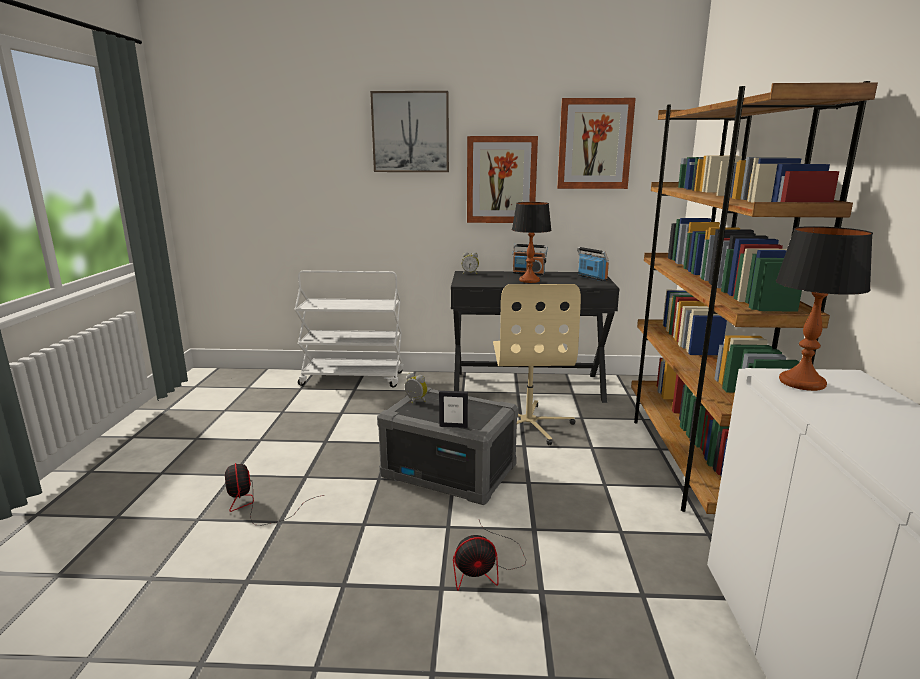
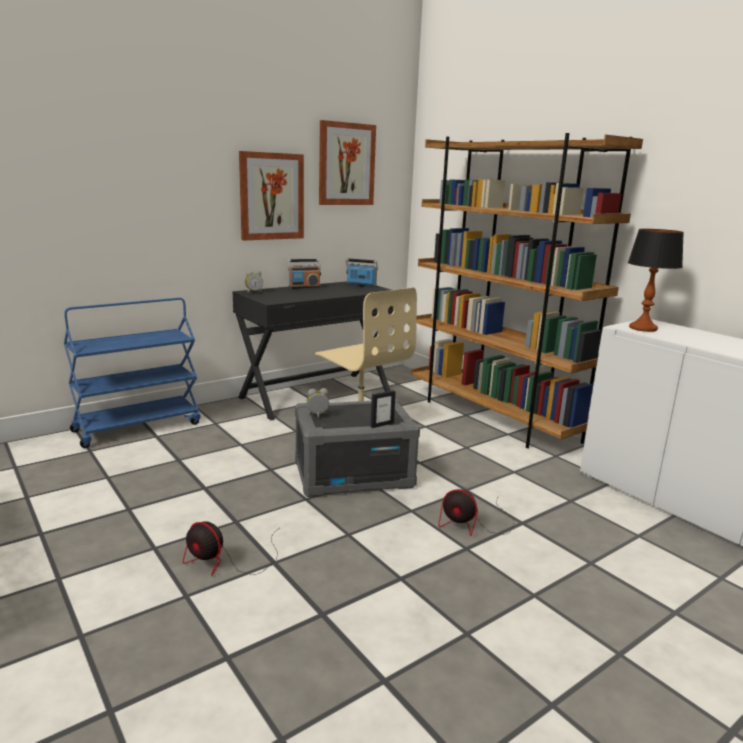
camera: 40 degrees left, 0 degrees up
(353, 378) = (138, 427): white cart -> blue cart
(410, 132) = (181, 143): picture -> none
(486, 567) = (473, 524): fan -> fan turned 75 degrees clockwise
(529, 280) = (320, 292): table lamp -> none

